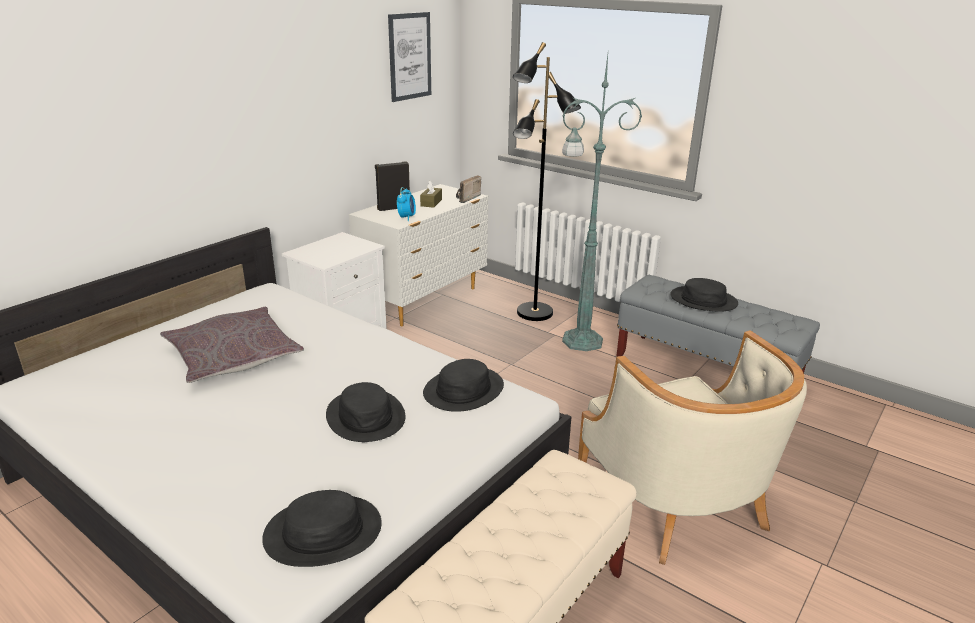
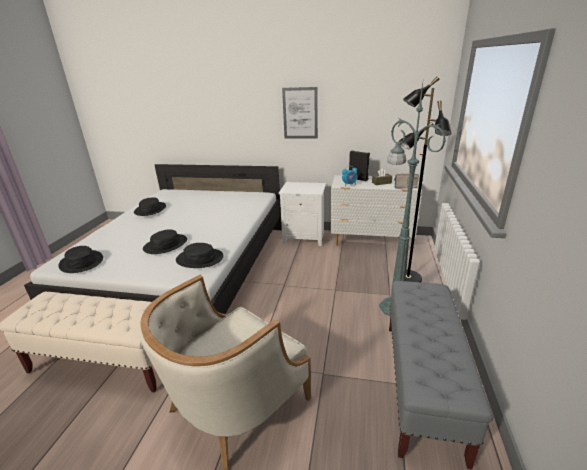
camera: 65 degrees right, 0 degrees up
(233, 356) = (201, 208): grey pillow -> none
(410, 56) = (400, 88): picture -> picture (300, 113)
(703, 300) = (428, 320): black hat -> black hat (150, 209)

